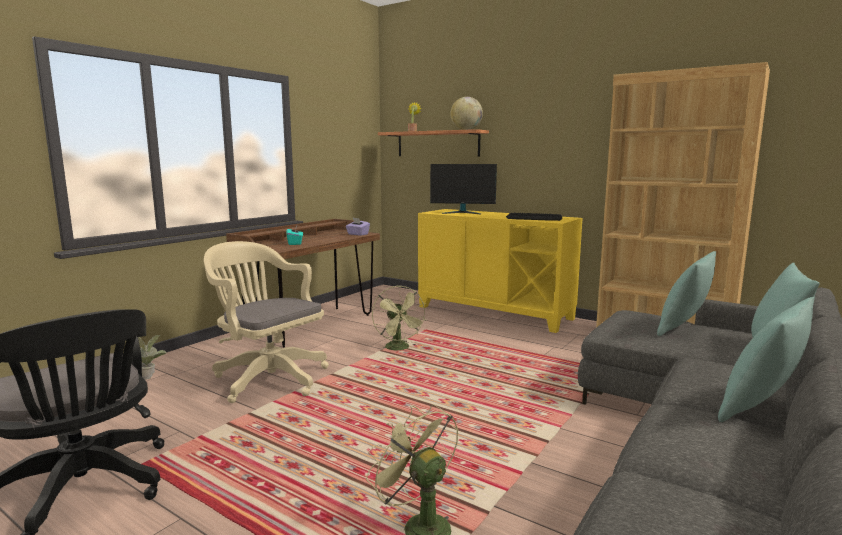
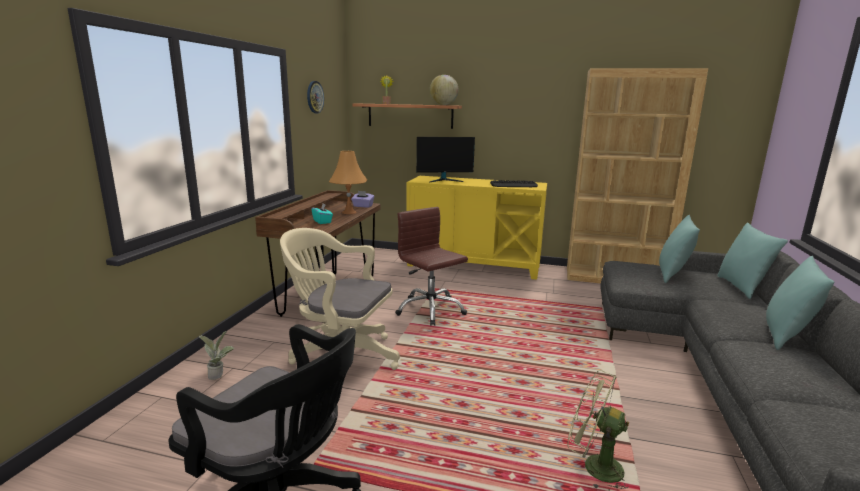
camera: 20 degrees left, 5 degrees up
(329, 124) = (314, 97): none -> wall clock
(334, 238) = (349, 212): none -> orange table lamp
(399, 349) = (430, 310): green fan -> brown office chair

